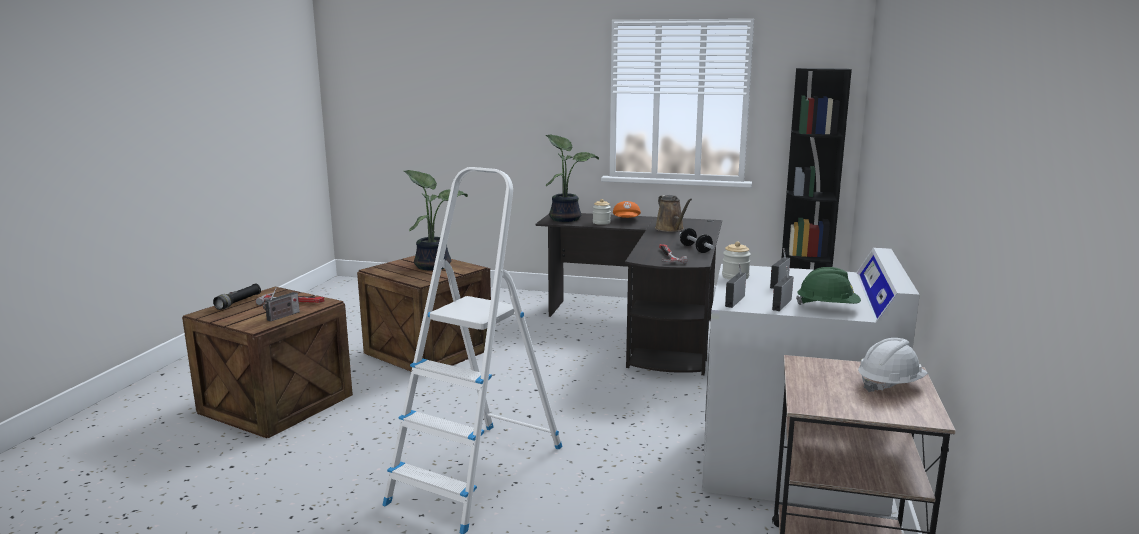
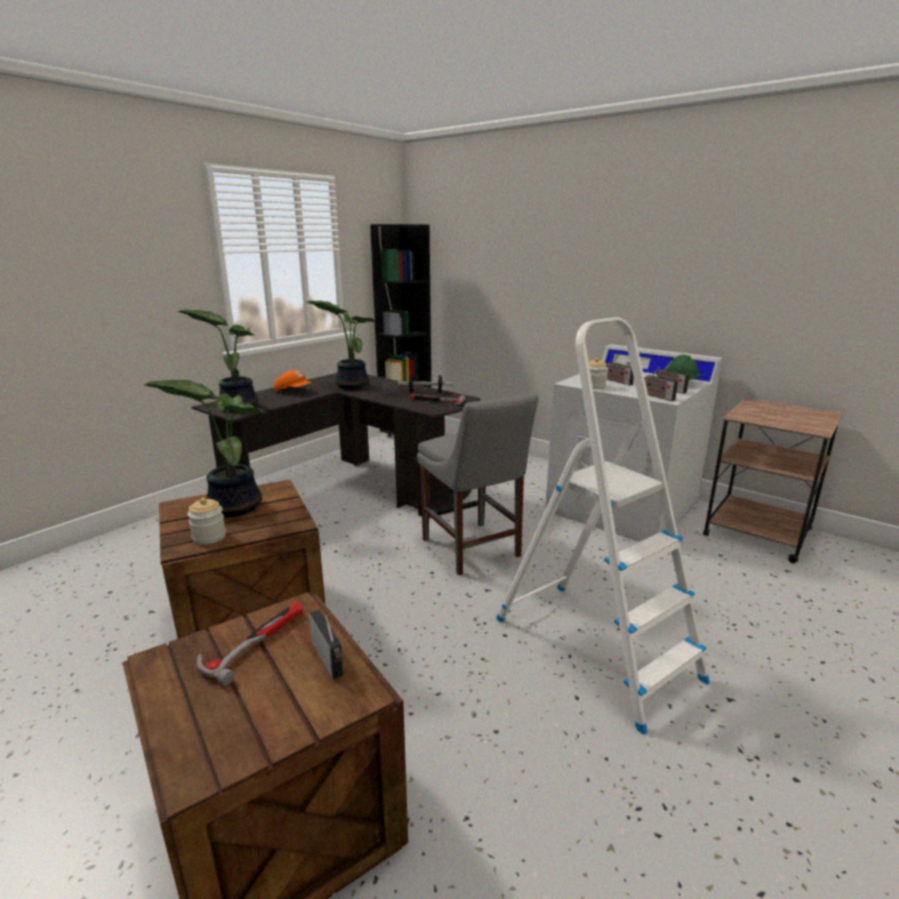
camera: 65 degrees left, 5 degrees up
(238, 302) = (178, 713): black flashlight -> none
(589, 398) = (472, 550): none -> grey chair
(601, 223) = (283, 399): jar -> jar (209, 537)
(671, 229) = (350, 385): brown watering can -> potted plant
(889, 385) = (777, 409): white hard hat -> none

